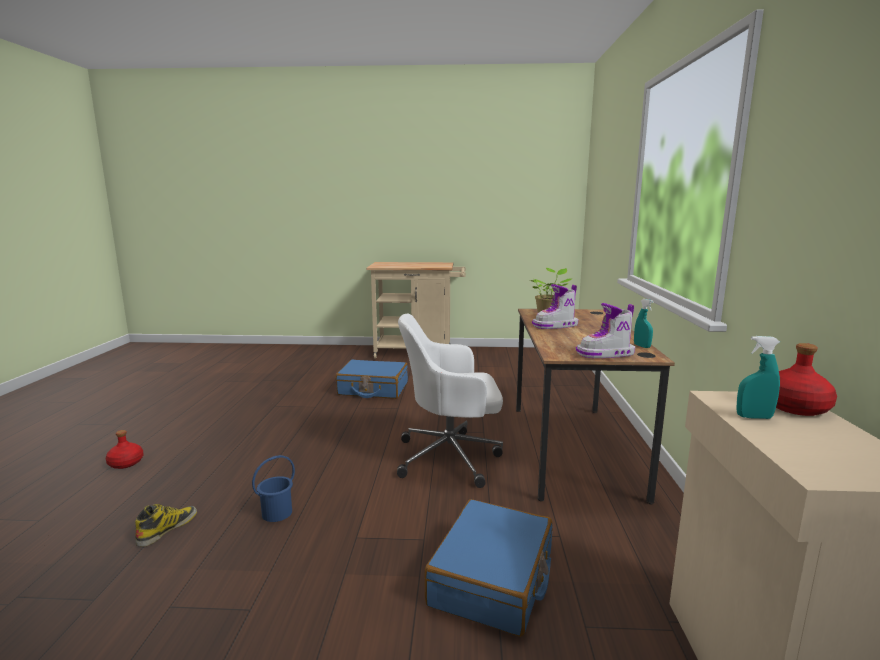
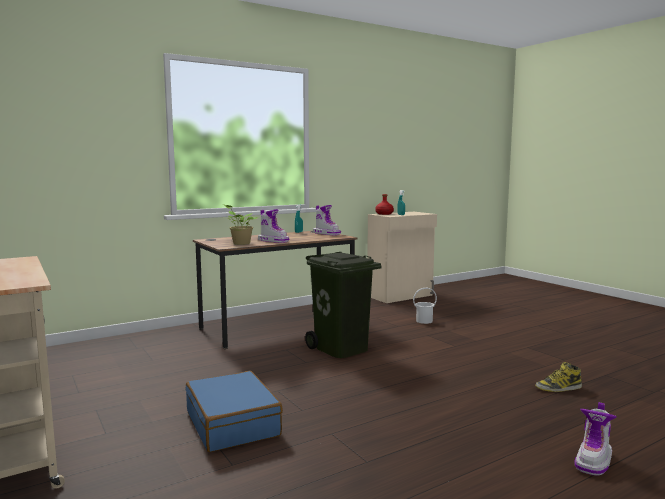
camera: 125 degrees left, 5 degrees down
(125, 463) = (593, 461): red bottle -> boot
(277, 513) = (483, 368): blue bucket -> none
(451, 457) = (340, 348): white office chair -> green trash can
(493, 579) = (424, 321): blue suitcase -> white bucket

